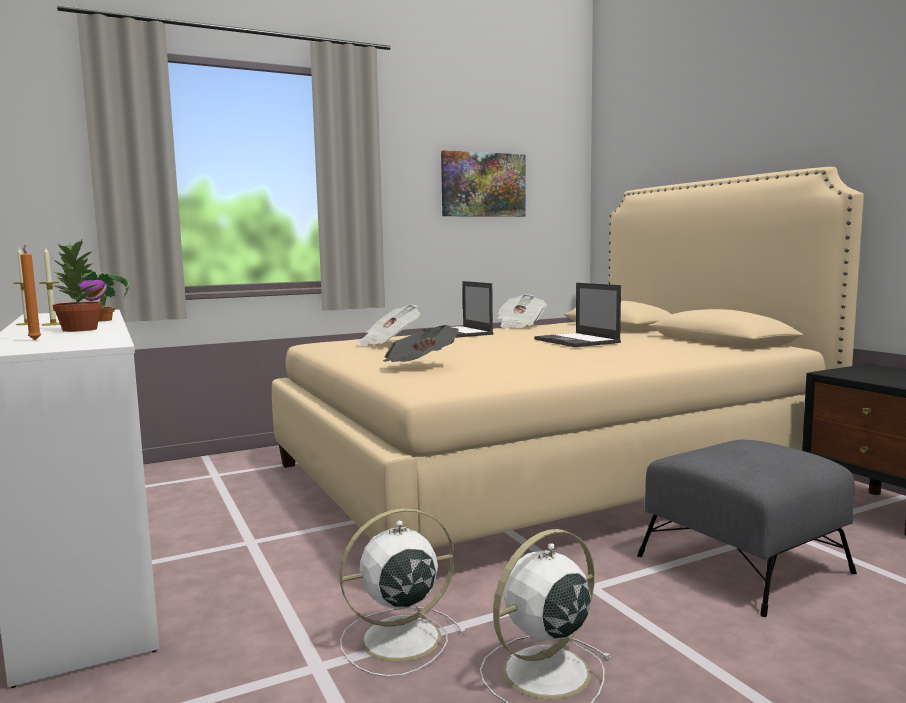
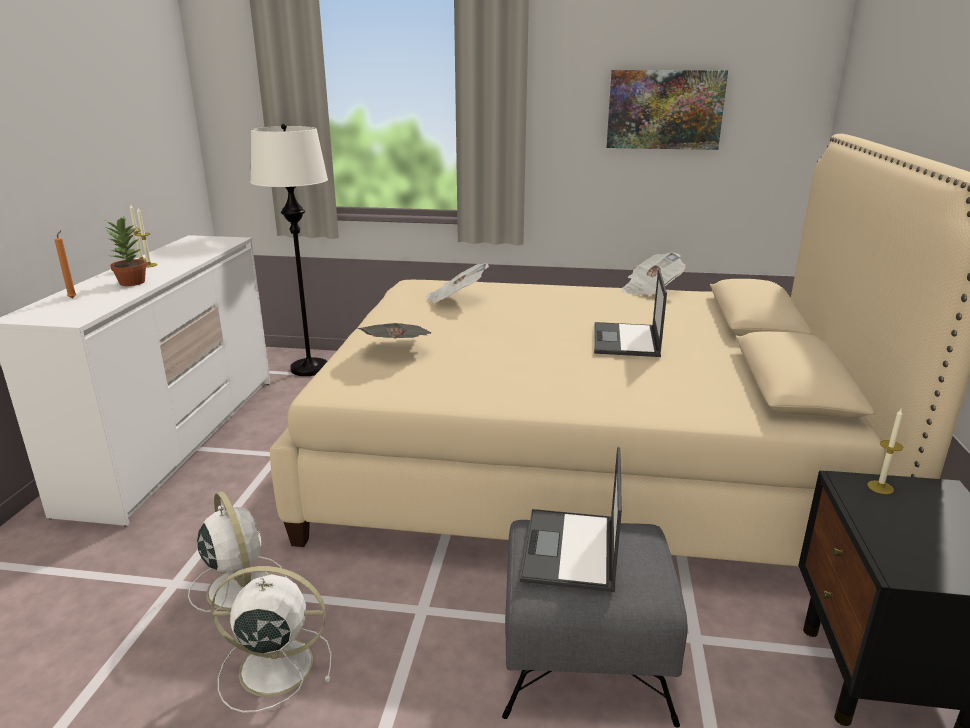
camera: 35 degrees right, 15 degrees up
(102, 320) = (184, 264): potted plant -> none
(164, 478) = (309, 368): none -> white floor lamp
(397, 639) = (239, 586): white fan -> white fan turned 45 degrees clockwise
(458, 333) = (557, 293): laptop -> laptop (570, 551)
(848, 371) = (880, 487): none -> candle

